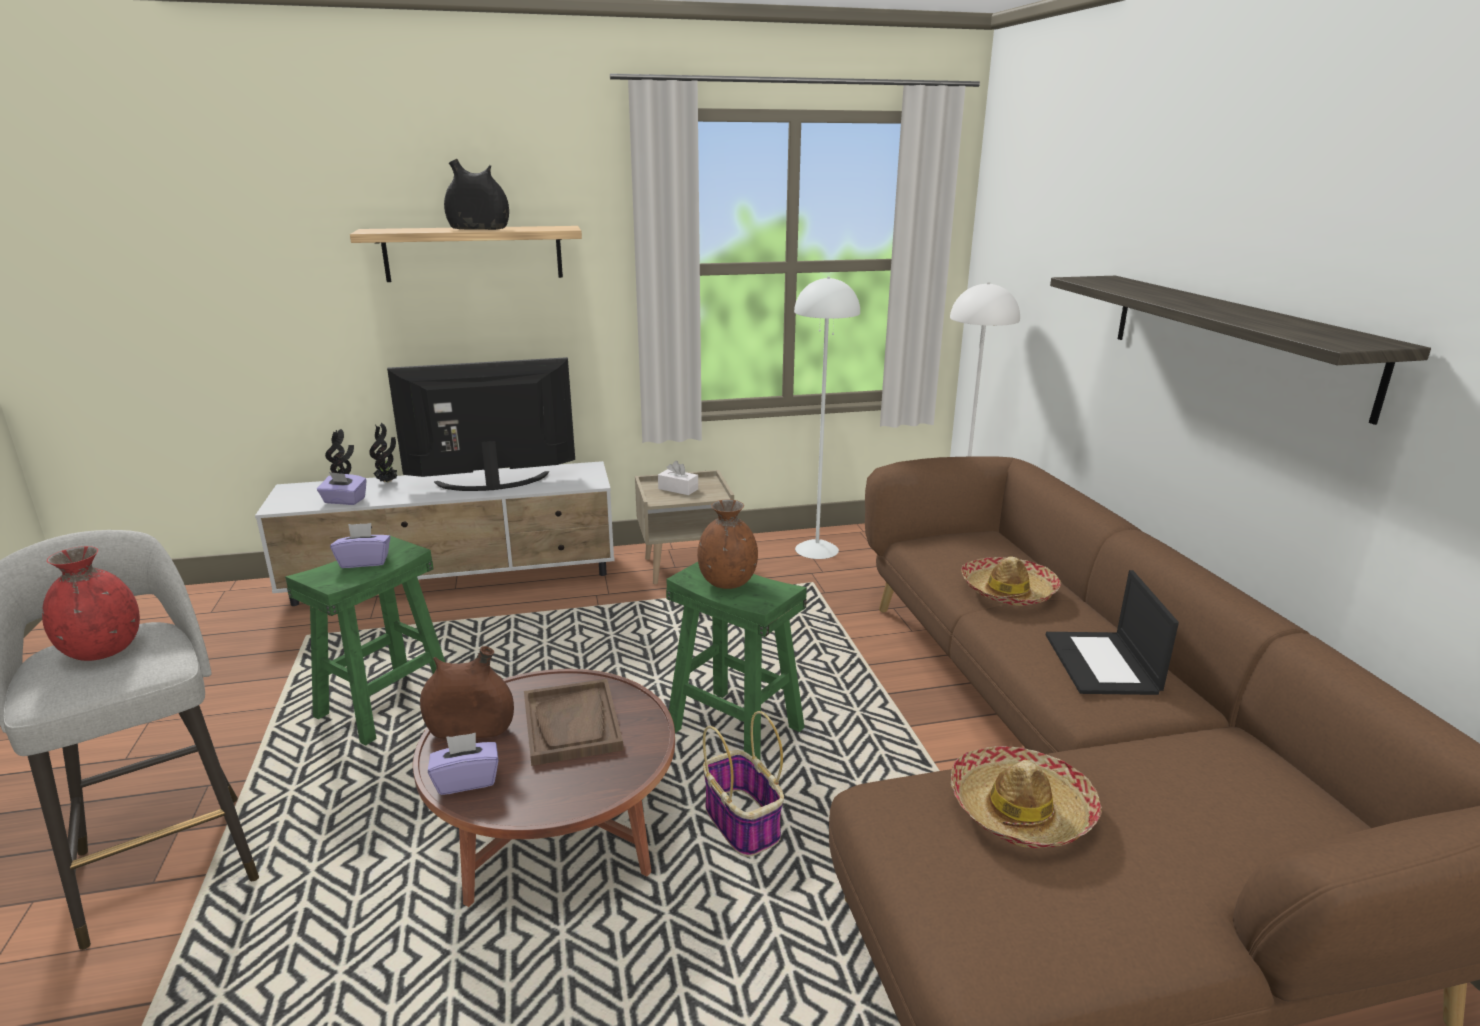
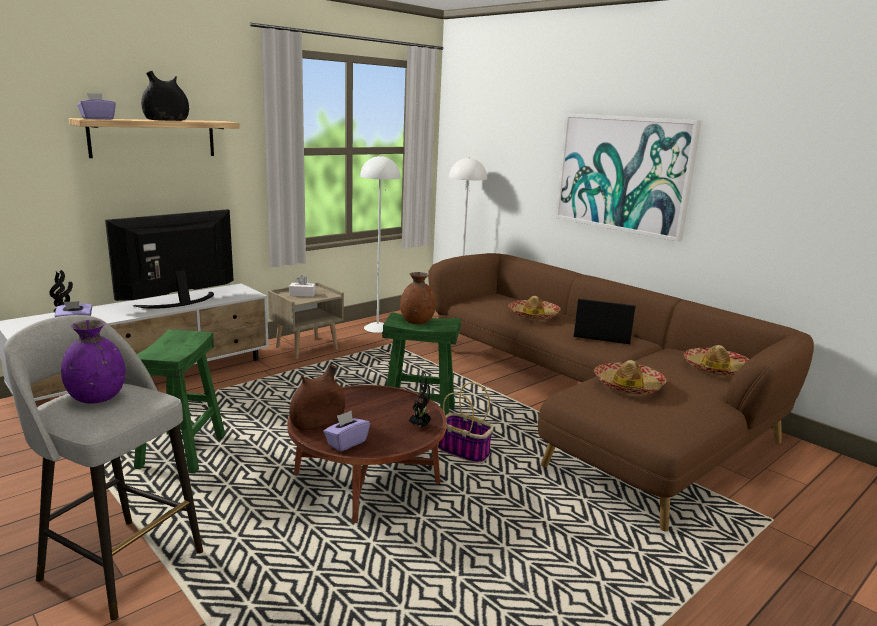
camera: 30 degrees left, 5 degrees down
(104, 651) = (98, 398): red vase -> purple vase
(364, 561) = (173, 344): purple tissue box -> purple tissue box (98, 119)
(388, 482) = (94, 310): potted plant -> potted plant (420, 426)
(572, 724) = (372, 409): brown tray -> none
(1103, 664) = (601, 335): laptop -> laptop turned 135 degrees clockwise
(1233, 339) = (623, 174): shelf -> picture
(1287, 818) = (715, 368): none -> hat

